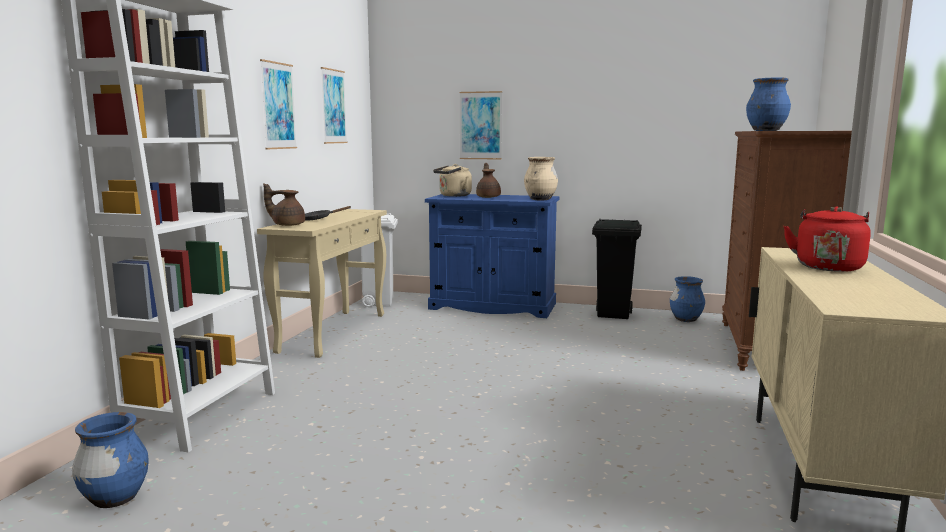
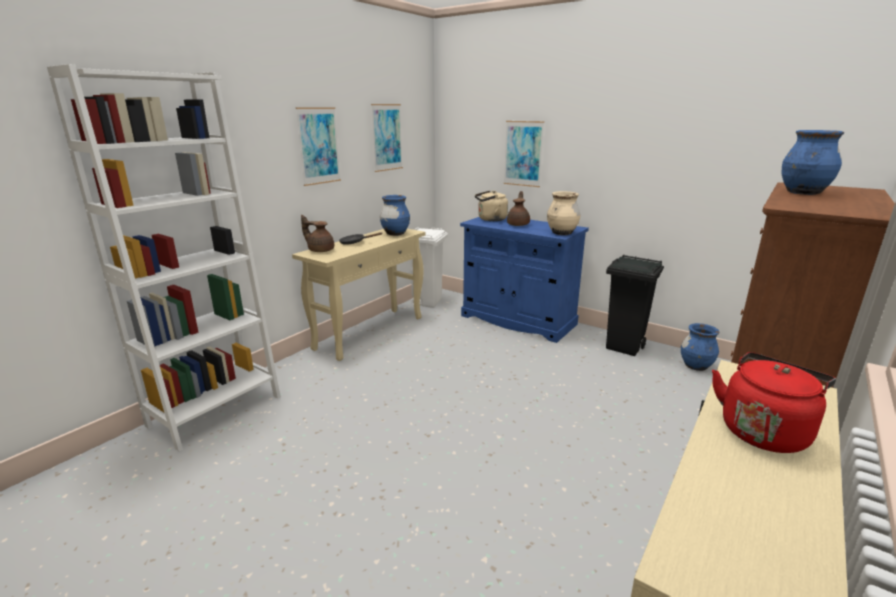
camera: 20 degrees right, 10 degrees up
(115, 498) = (100, 491): blue vase -> blue vase (395, 234)

